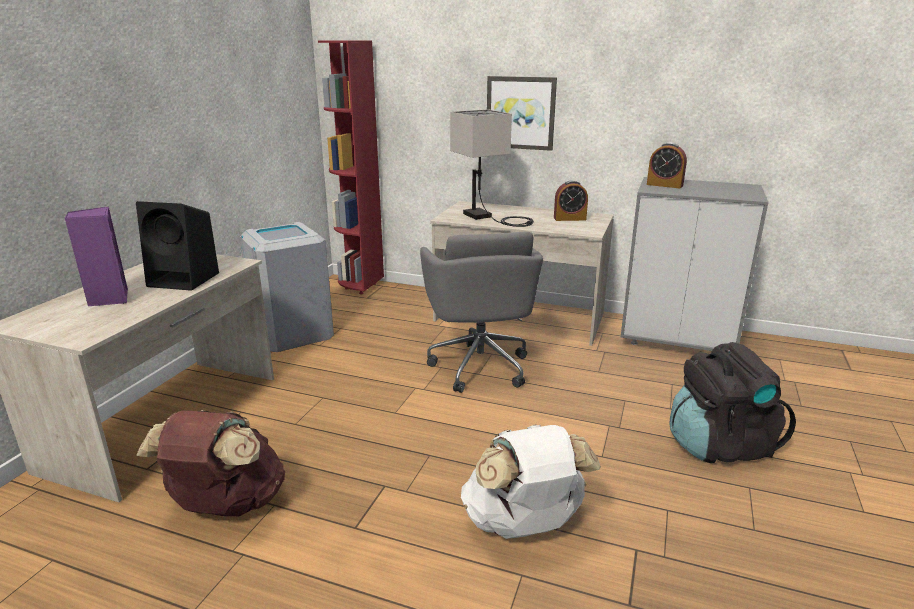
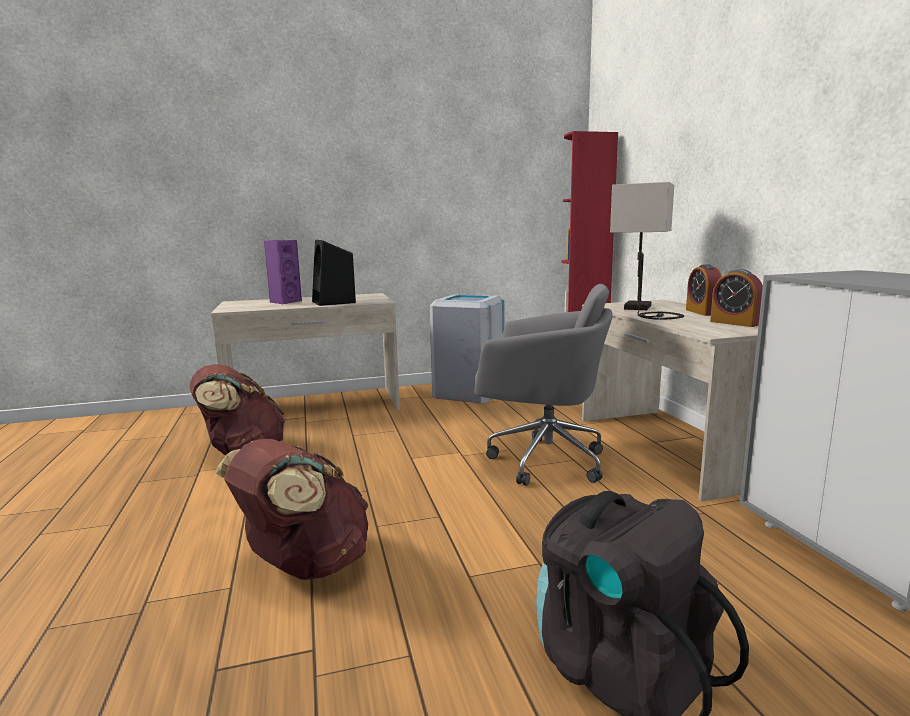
camera: 55 degrees right, 10 degrees down
(478, 365) = (541, 461): grey office chair -> grey office chair turned 120 degrees counterclockwise
(520, 113) = (728, 190): picture -> none
(523, 525) = (304, 565): white backpack -> brown backpack
(664, 185) = (847, 274): alarm clock -> alarm clock (702, 312)

